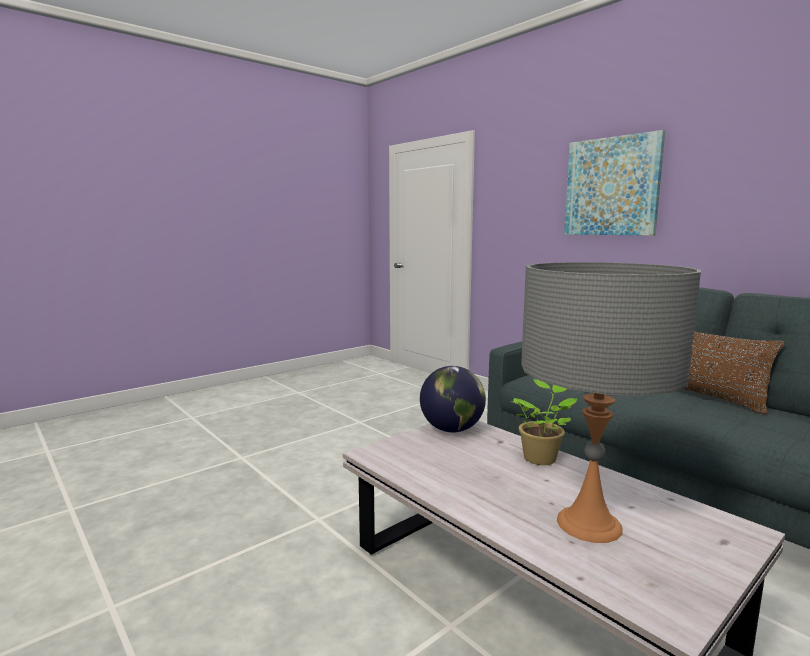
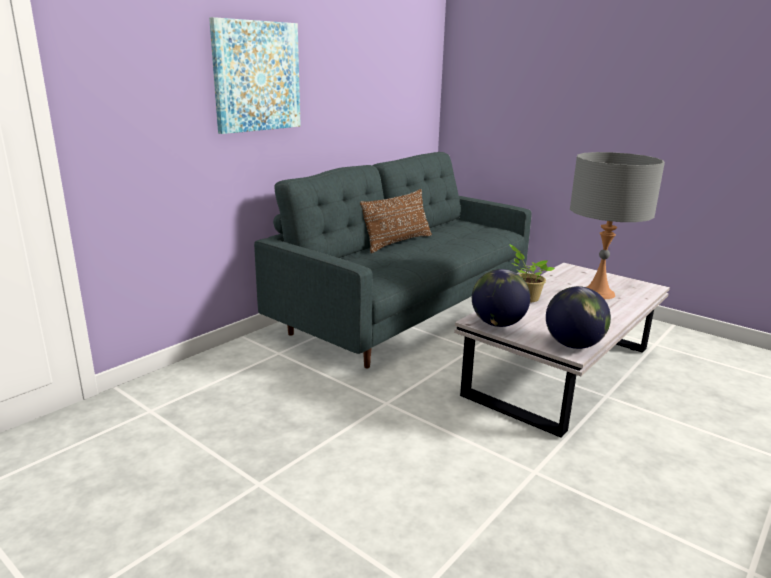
camera: 100 degrees left, 10 degrees up
(388, 457) = (573, 345): none -> globe

